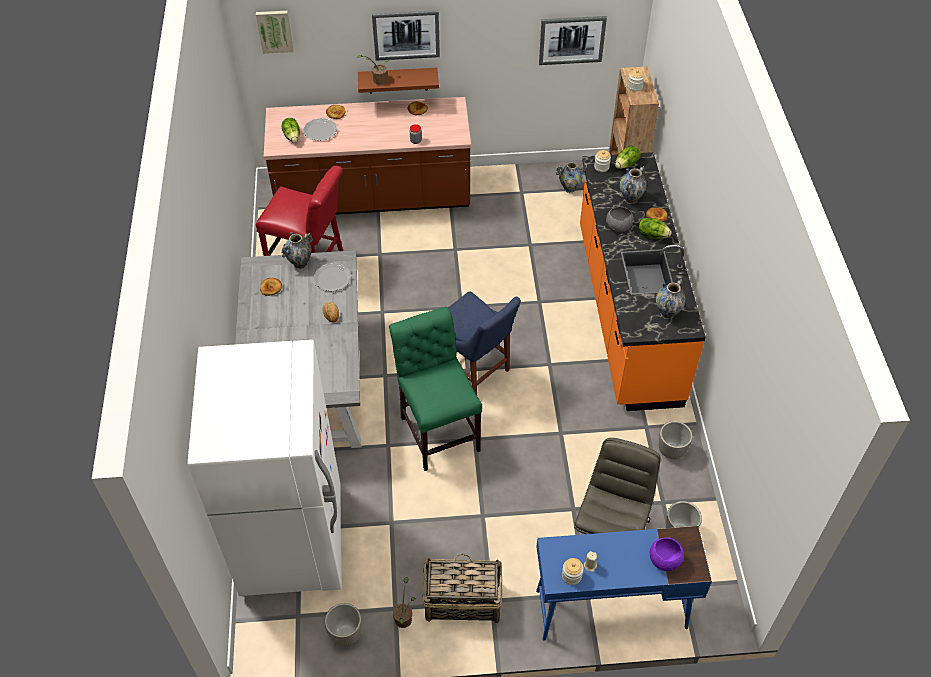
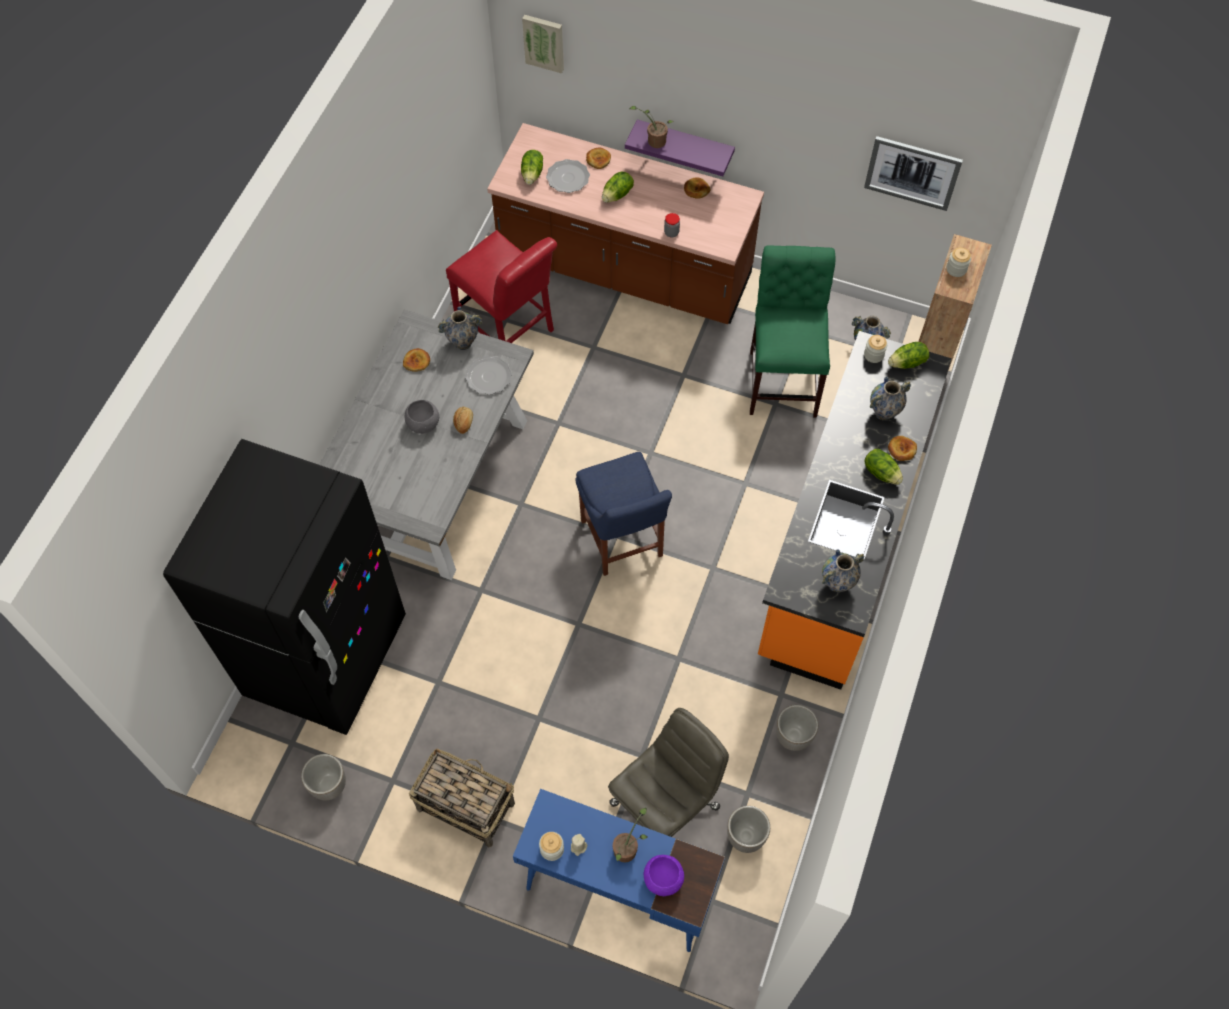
camera: 25 degrees right, 10 degrees up
(292, 541) = (327, 657): white fridge -> black fridge
(363, 130) = (617, 195): none -> lettuce
(398, 80) = (684, 145): brown shelf -> purple shelf
(404, 617) = (397, 795): potted plant -> potted plant (627, 848)
(406, 34) = (702, 98): picture -> none
(438, 430) = (544, 595): green chair -> green chair (783, 378)
(618, 227) = (846, 445): grey bowl -> grey bowl (423, 424)

